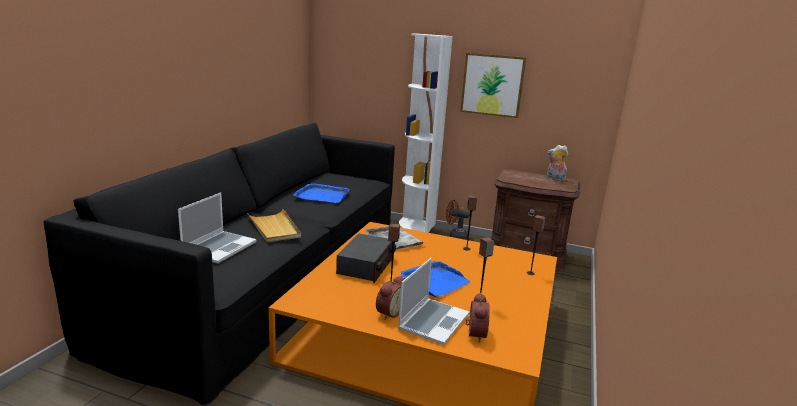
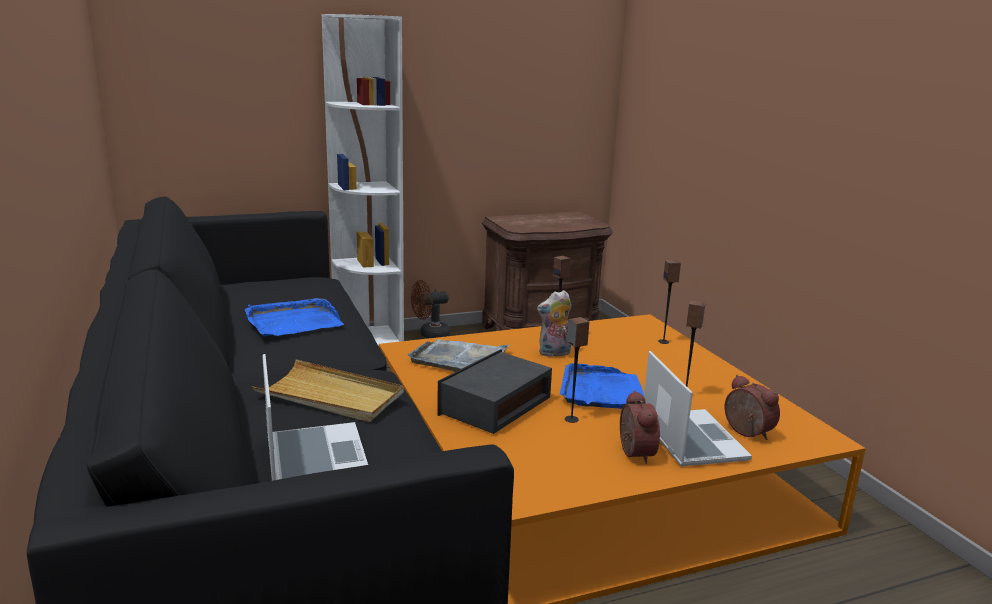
camera: 40 degrees left, 0 degrees up
(366, 266) = (494, 406): radio -> radio turned 120 degrees counterclockwise
(492, 85) = (454, 92): picture -> none
(555, 179) = (561, 216): plush toy -> plush toy (554, 353)

